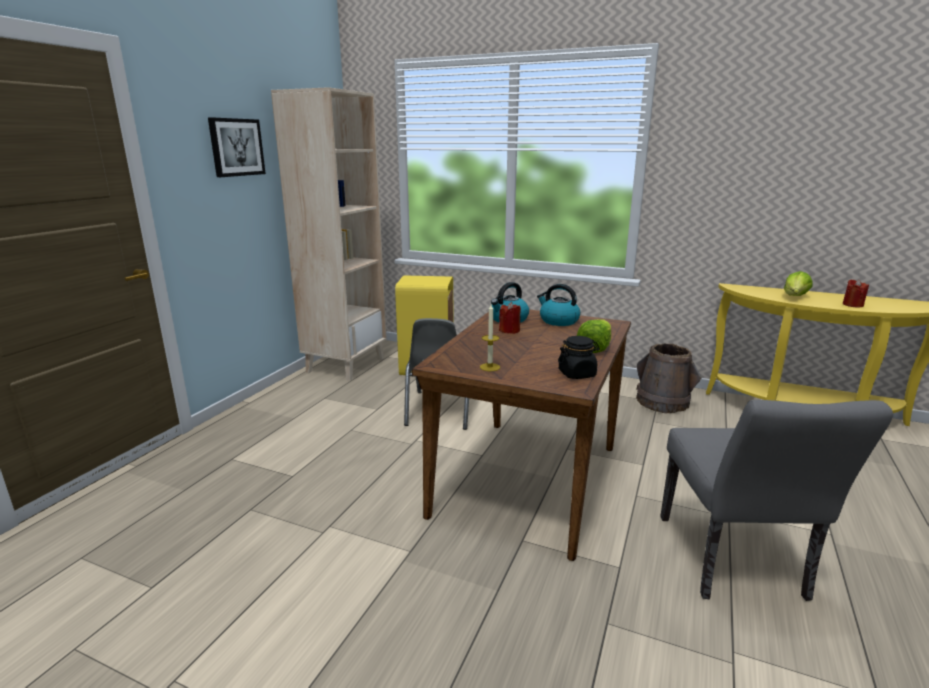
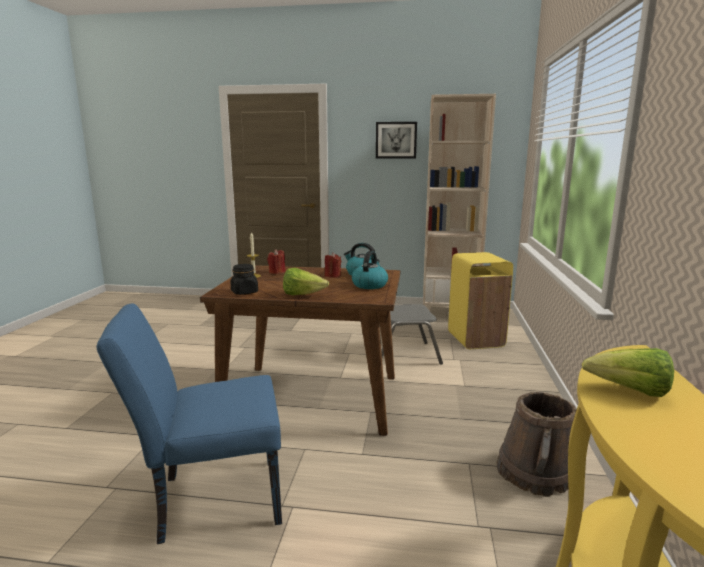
camera: 75 degrees right, 5 degrees down
(734, 564) = (209, 500): grey chair -> blue chair
(852, 305) = (654, 443): red candle -> red candle (277, 272)

